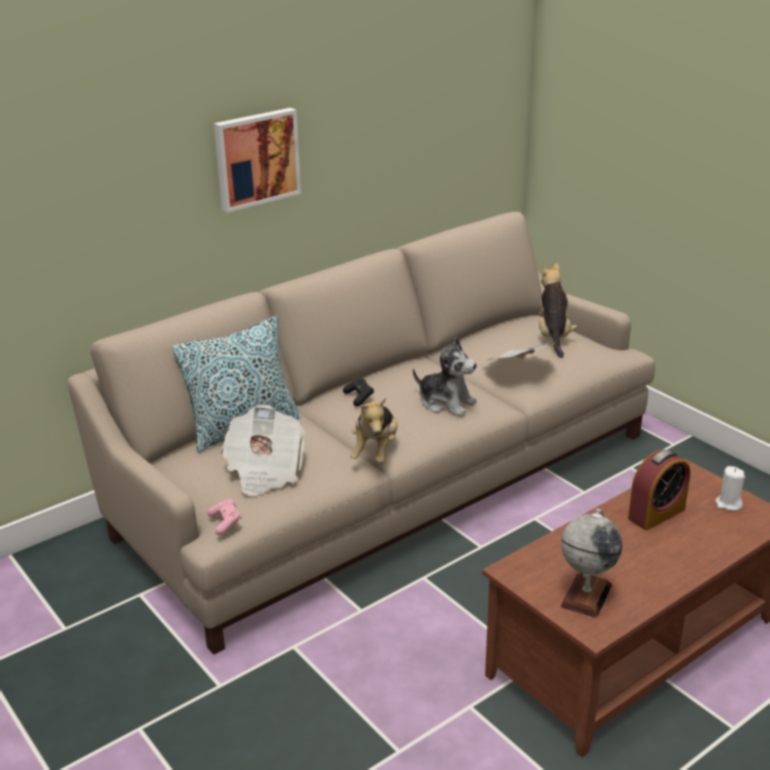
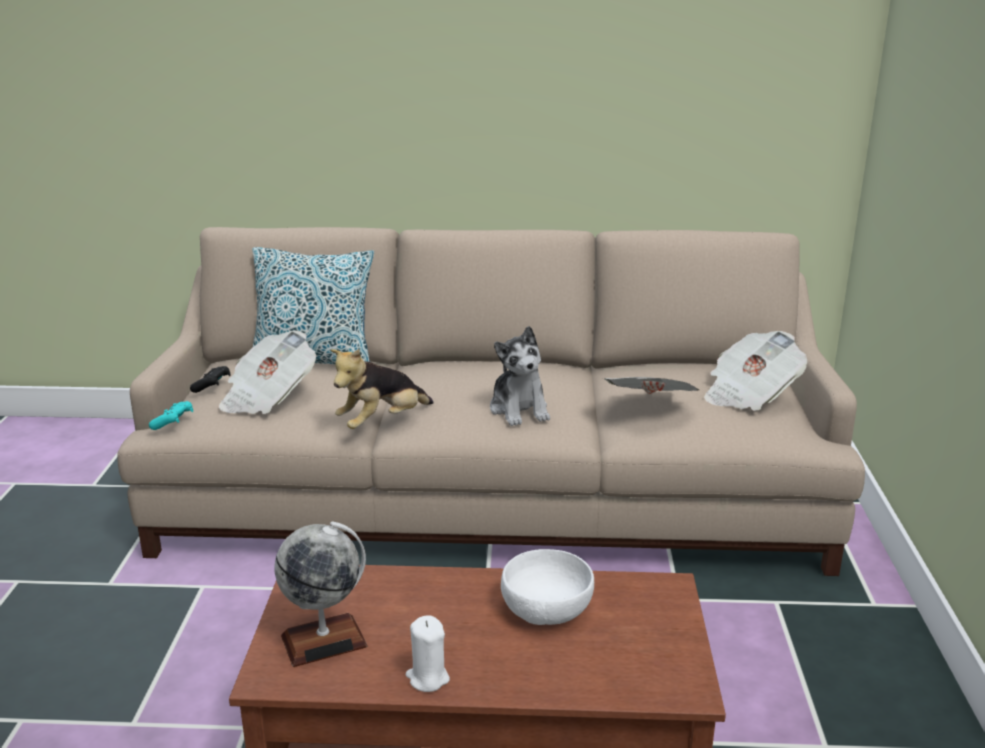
camera: 40 degrees right, 5 degrees down
(225, 523) = (174, 423): pink game controller -> turquoise game controller
(256, 158) = (438, 88): picture -> none
(359, 397) = (448, 375): black game controller -> black game controller (212, 386)
(553, 336) = (749, 394): plush toy -> newspaper
(656, 514) = (548, 609): alarm clock -> white bowl
(728, 504) = (656, 645): white candle -> white candle (427, 678)

